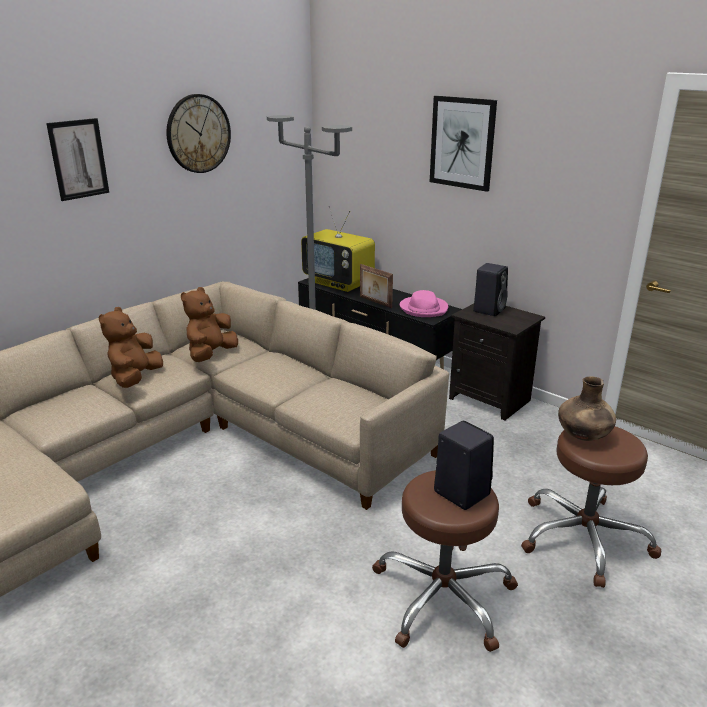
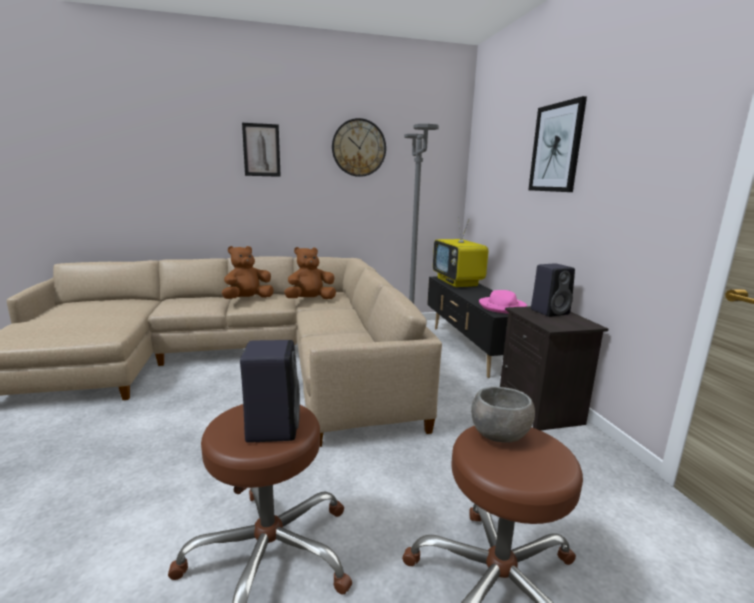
camera: 35 degrees right, 10 degrees down
(375, 302) = (466, 296): picture frame -> none
(583, 436) = (498, 436): brown vase -> grey bowl

